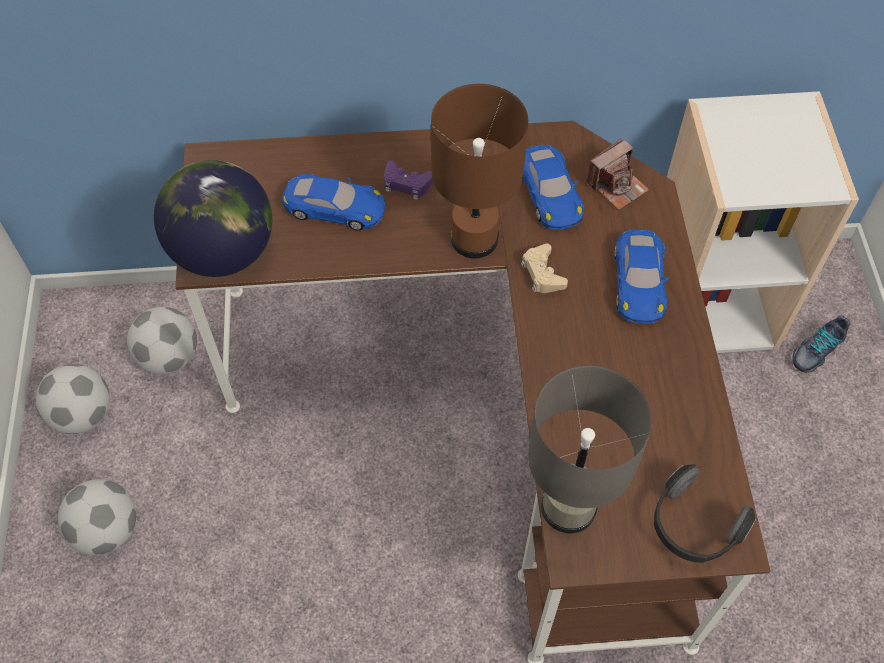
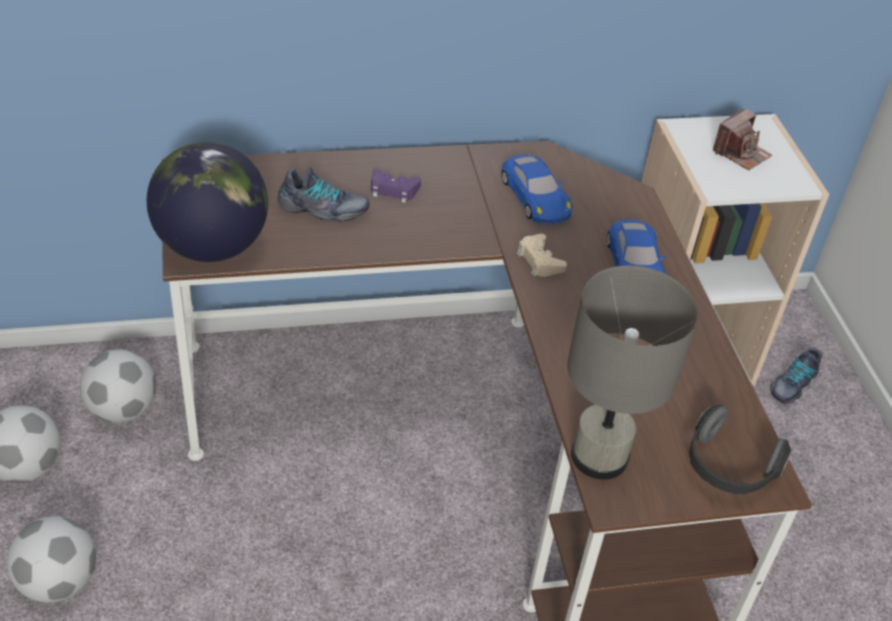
camera: 10 degrees left, 15 degrees down
(334, 207) = (323, 209): blue toy car -> shoe
(473, 239) = (466, 234): brown table lamp -> none
(616, 186) = (599, 191): camera -> camera (740, 153)

